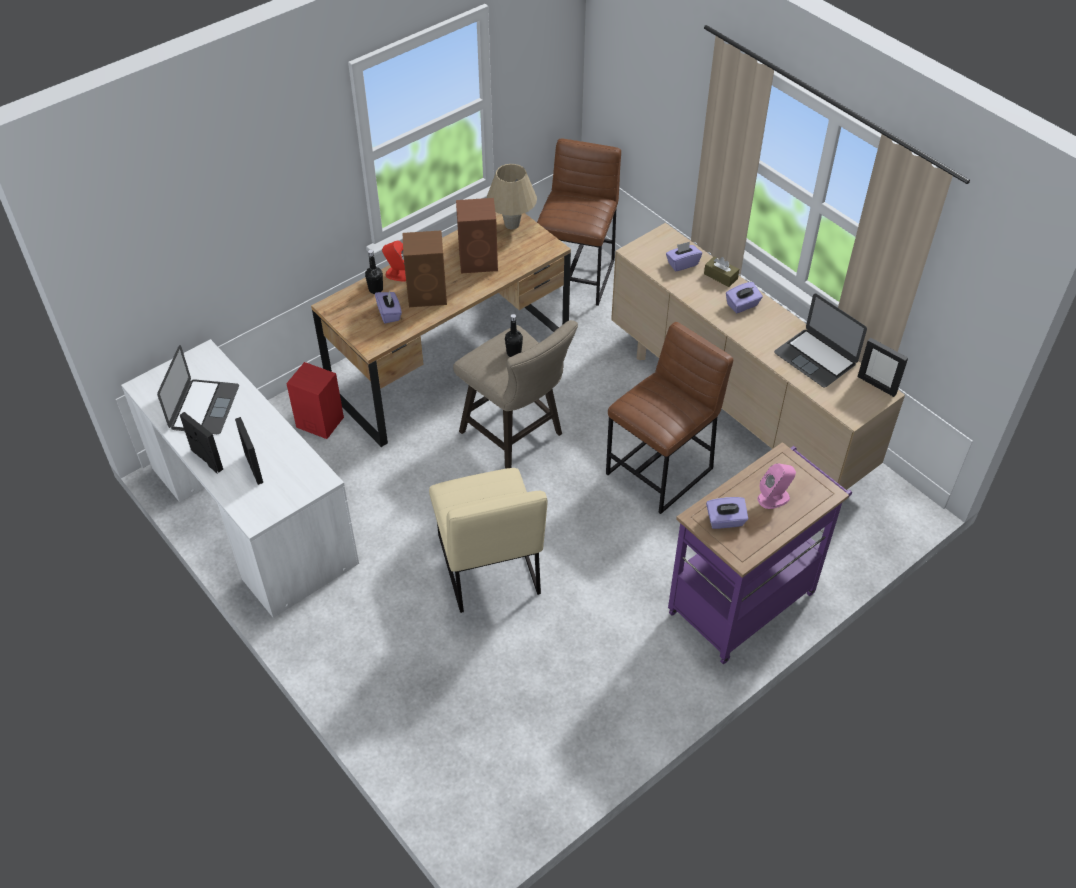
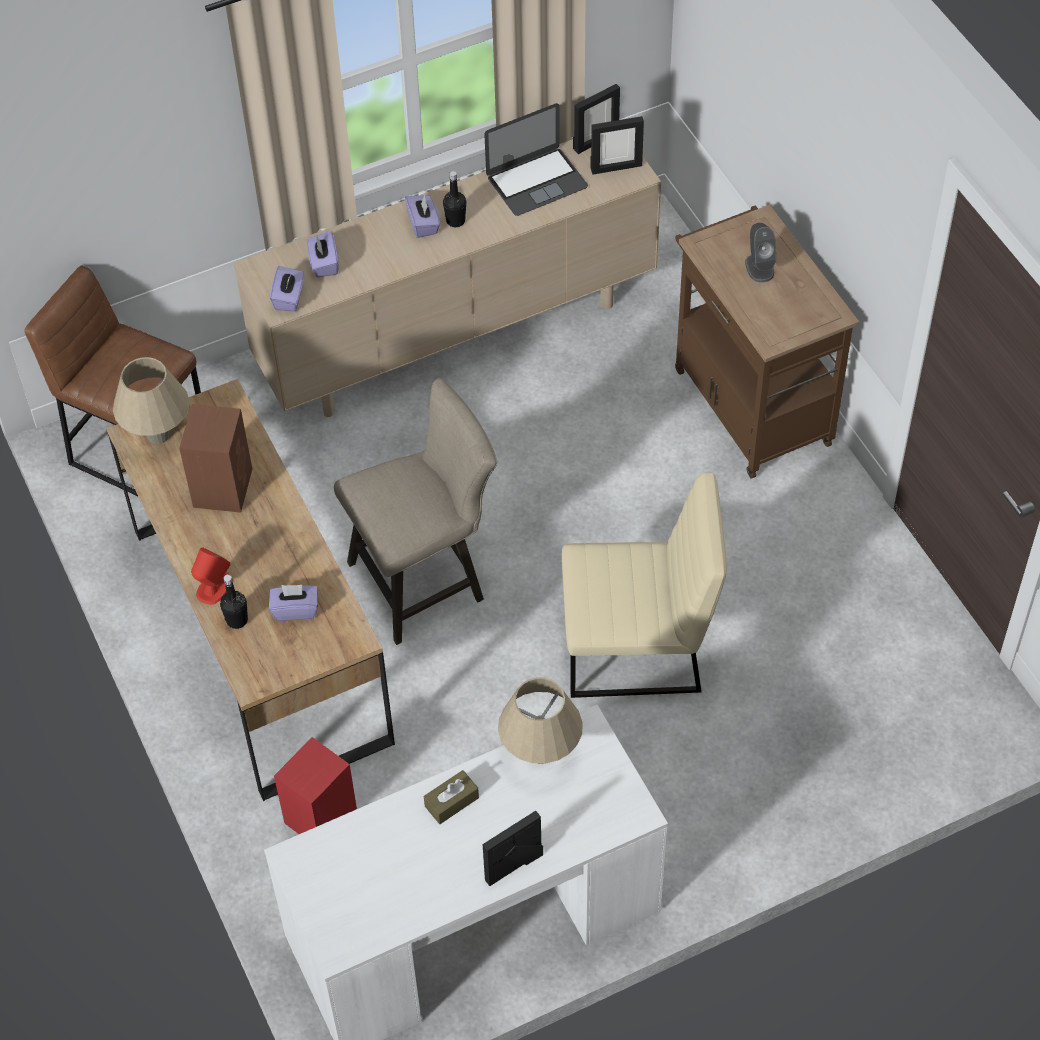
camera: 75 degrees left, 5 degrees up
(204, 407) = (408, 865): laptop -> none
(255, 468) = (544, 807): picture frame -> picture frame (616, 167)
(298, 458) = (541, 753): none -> beige table lamp
(428, 294) = (271, 557): brown speaker -> none
(514, 353) = (401, 489): black bottle -> black bottle (455, 221)
(660, 470) = (531, 436): brown chair -> none
(720, 276) = (362, 232): brown tissue box -> brown tissue box (451, 802)
(725, 521) = (782, 317): purple tissue box -> purple tissue box (289, 298)
(745, 601) = (749, 404): purple cart -> brown cart
(774, 498) = (759, 267): pink speaker -> grey speaker

